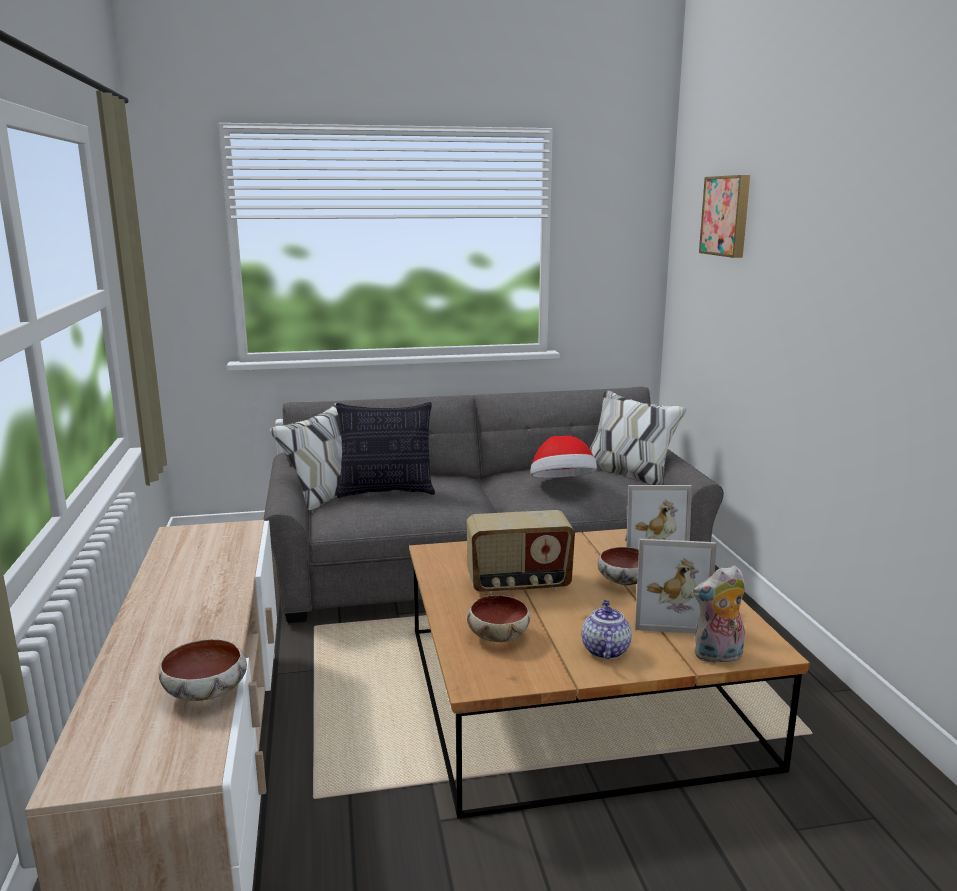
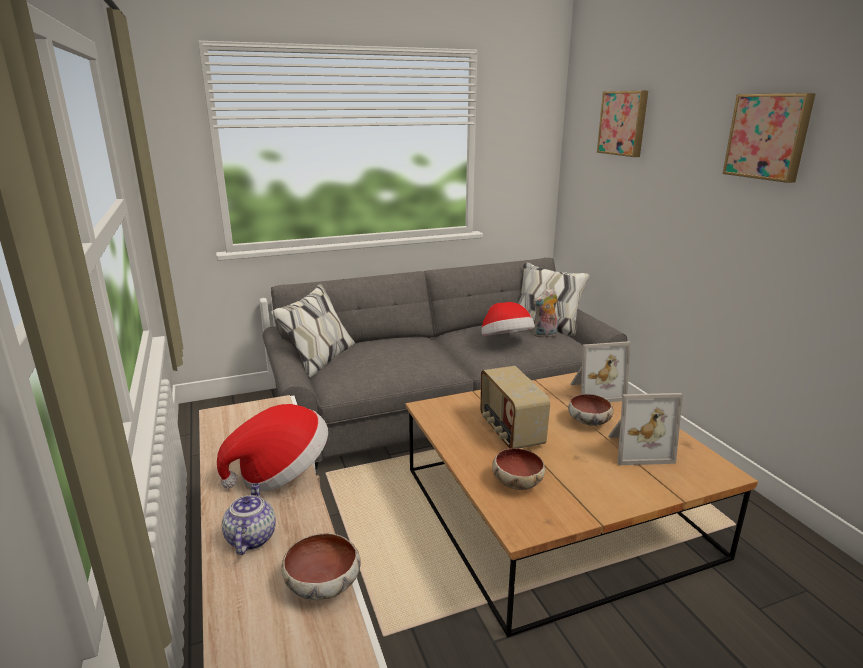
camera: 10 degrees left, 5 degrees up
(215, 591) = (281, 473): none -> hat
(386, 492) = (370, 356): pillow -> none
(519, 584) = (510, 432): radio -> radio turned 90 degrees clockwise
(604, 650) = (605, 486): teapot -> teapot (251, 538)
(718, 656) = (691, 483): plush toy -> plush toy (545, 335)
(864, 229) = (768, 136): none -> picture

